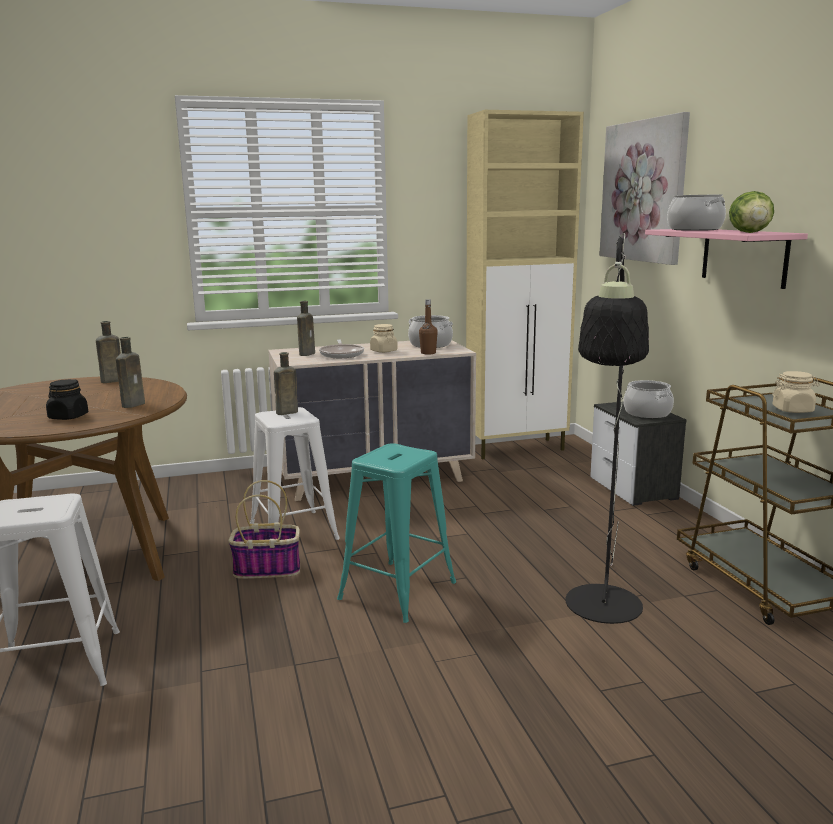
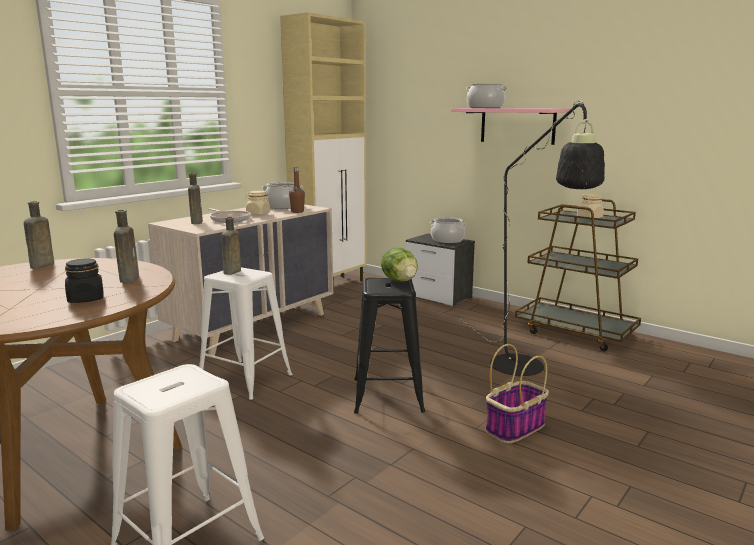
camera: 35 degrees left, 0 degrees up
(268, 569) = (267, 410): basket -> basket (515, 427)
(397, 591) = (387, 395): turquoise stool -> black stool
(643, 191) = (416, 83): picture -> none
(750, 233) = (541, 108): lettuce -> lettuce (400, 281)

